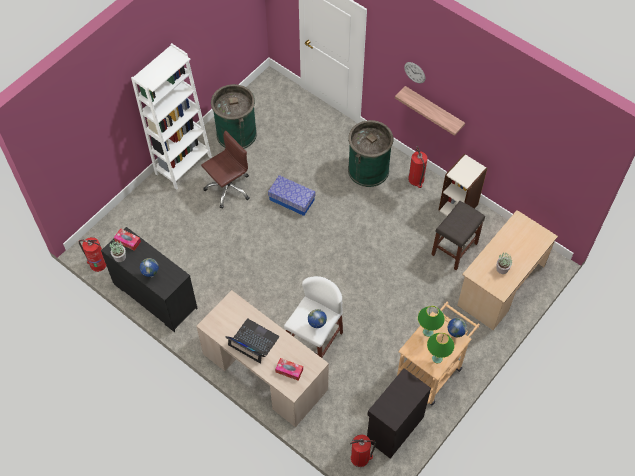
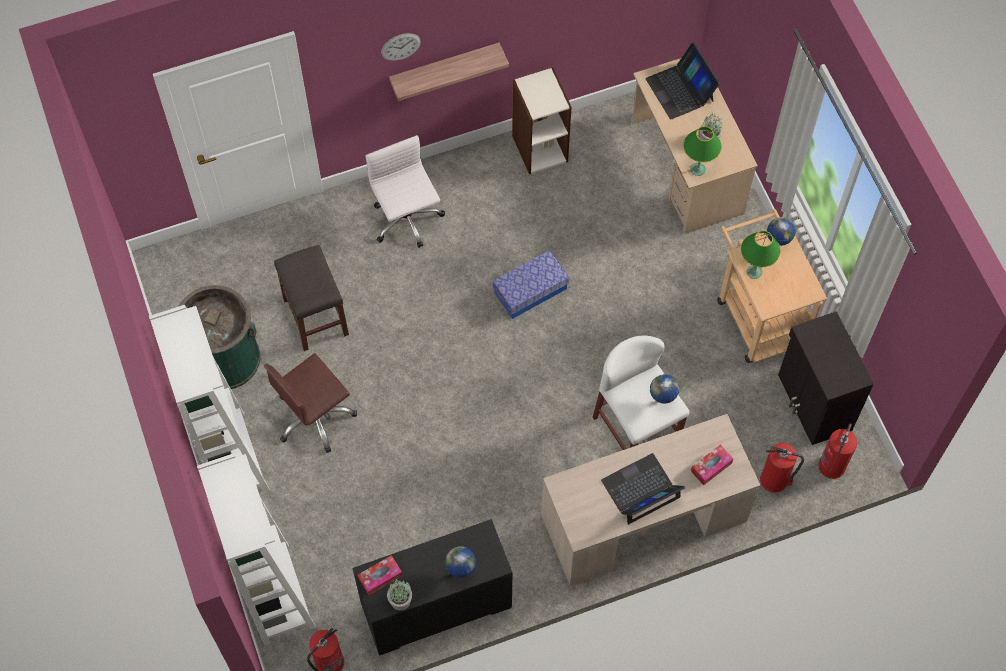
camera: 60 degrees left, 5 degrees up
(122, 222) = (276, 594): none -> white bookcase
(228, 188) = (315, 417): brown office chair -> brown office chair turned 120 degrees counterclockwise
(292, 200) = (392, 343): storage box -> storage box (530, 290)
(368, 169) = (407, 221): green trash can -> white office chair
(416, 179) = (463, 172): fire extinguisher -> fire extinguisher (774, 480)
(437, 358) = (797, 282): green table lamp -> green table lamp (697, 169)
(454, 248) = (599, 188): grey stool -> grey stool (315, 316)
(524, 238) = (680, 89): none -> laptop

